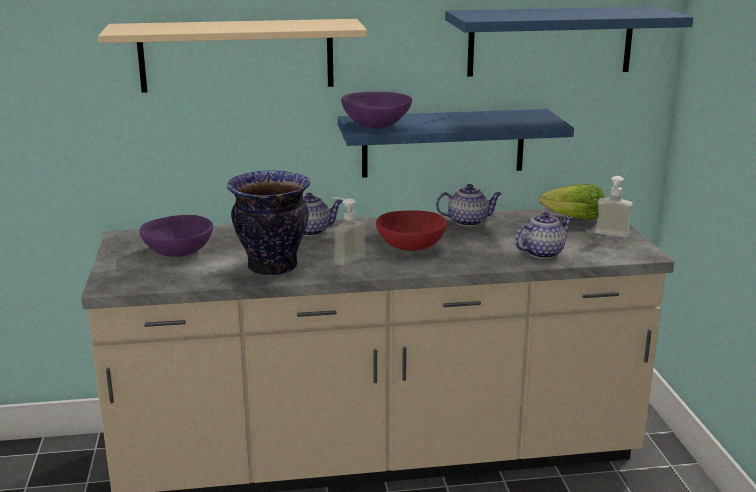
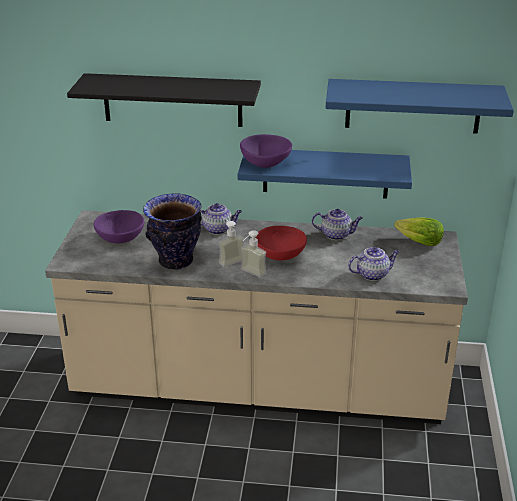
camera: 15 degrees right, 10 degrees up
(237, 55) = (172, 100): beige shelf -> black shelf
(610, 236) = (435, 264): soap dispenser -> soap dispenser (250, 274)

